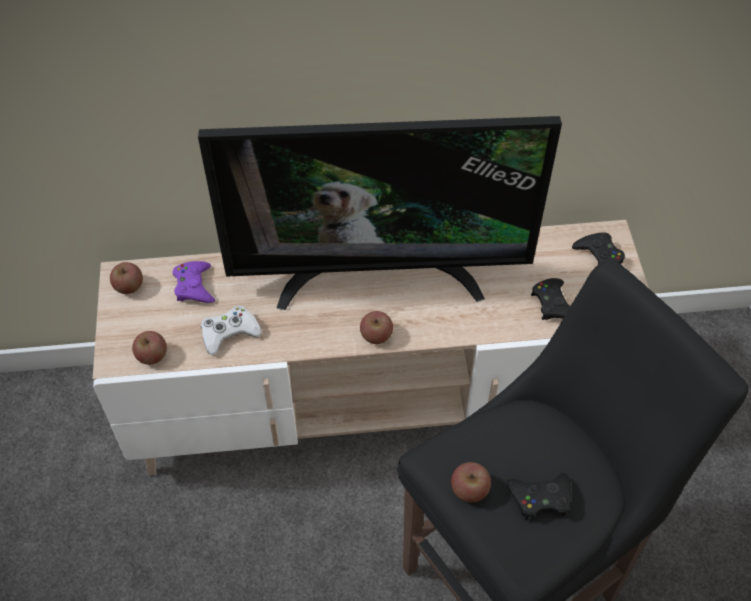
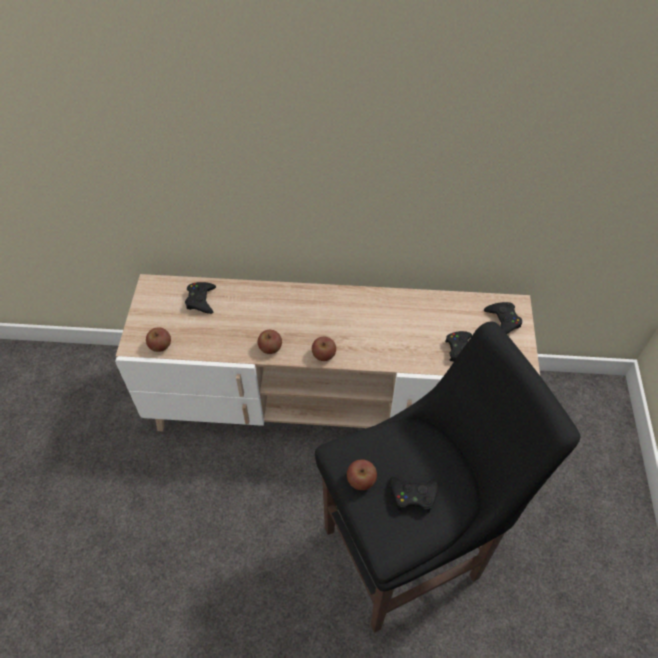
camera: 10 degrees right, 0 degrees up
(129, 286) = (155, 293): apple -> apple (270, 347)
(194, 286) = (201, 300): purple game controller -> black game controller
(229, 333) = (218, 337): white game controller -> none
(379, 274) = (335, 310): television -> none

